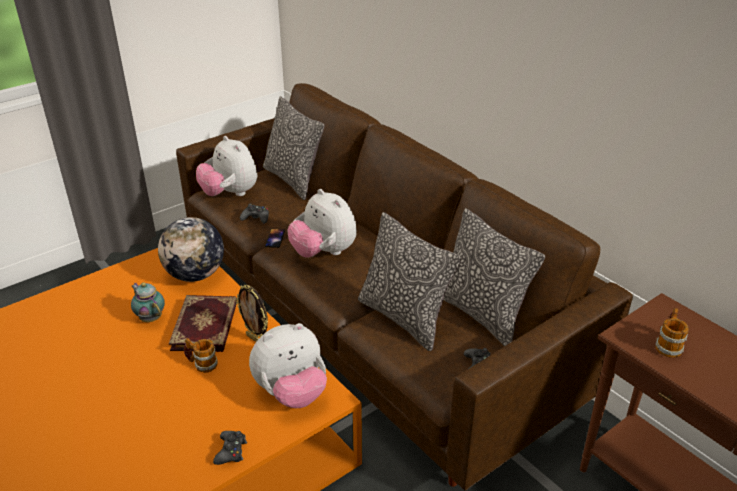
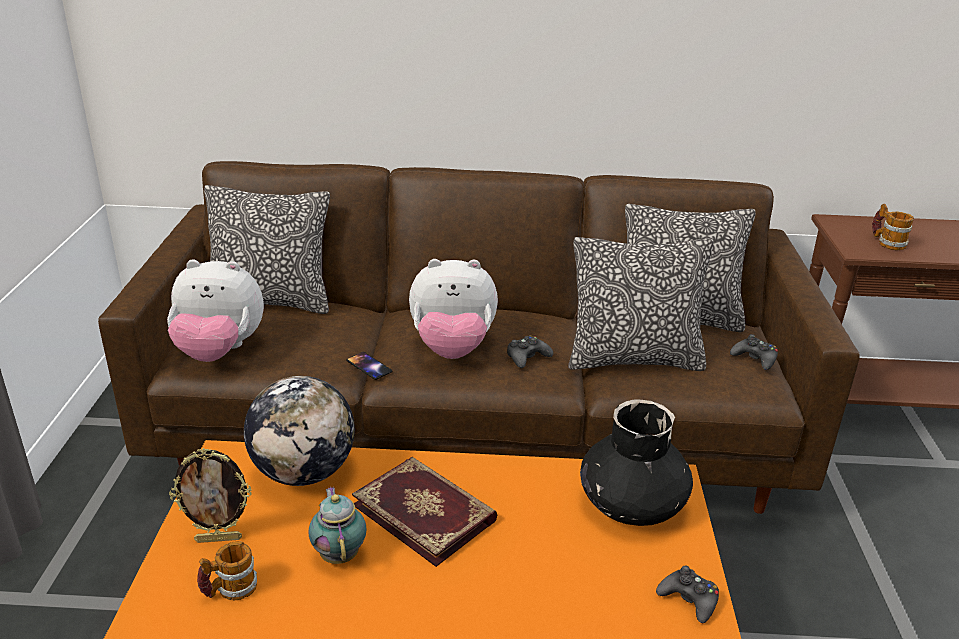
camera: 50 degrees left, 5 degrees down
(150, 317) = (339, 553): teapot -> teapot turned 75 degrees clockwise
(201, 364) = (498, 550): mug -> mug (229, 590)
(256, 218) = (307, 357): black game controller -> black game controller (527, 357)
(256, 340) = (505, 485): picture frame -> picture frame (219, 538)
(291, 393) = (632, 504): plush toy -> black vase

